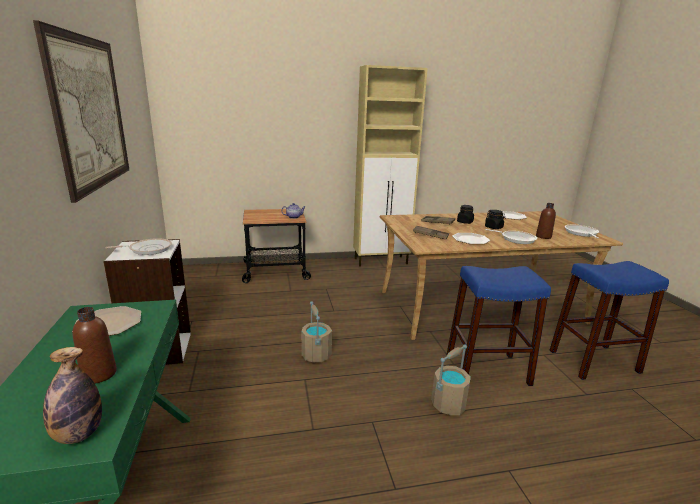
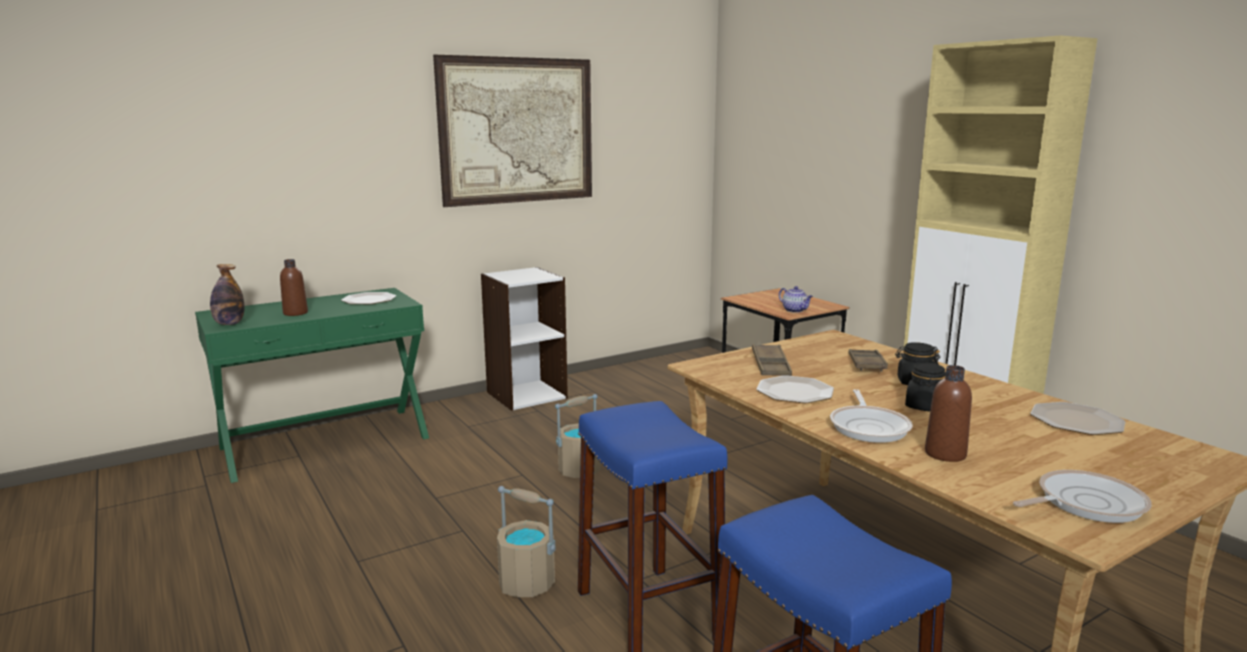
camera: 70 degrees right, 5 degrees down
(148, 249) = (523, 276): frying pan -> none

